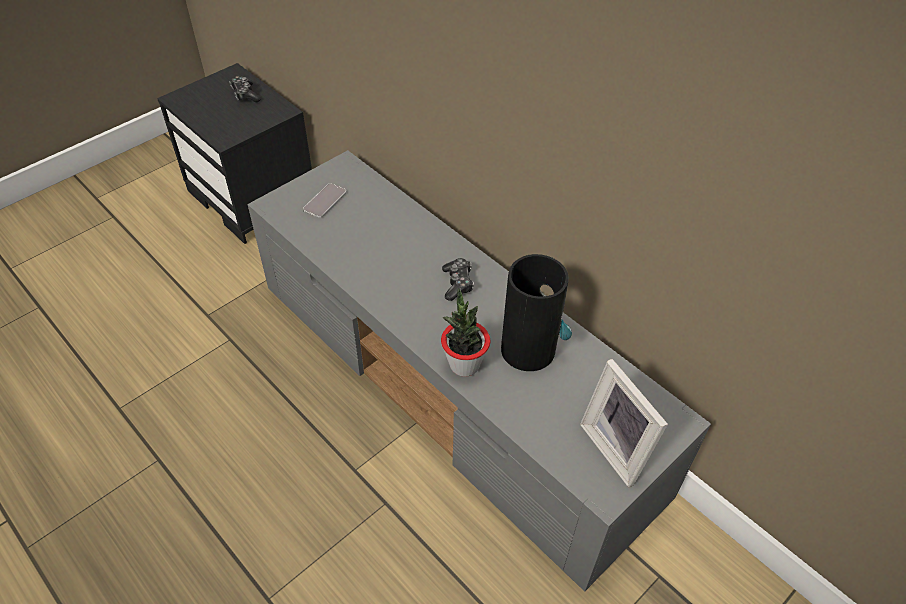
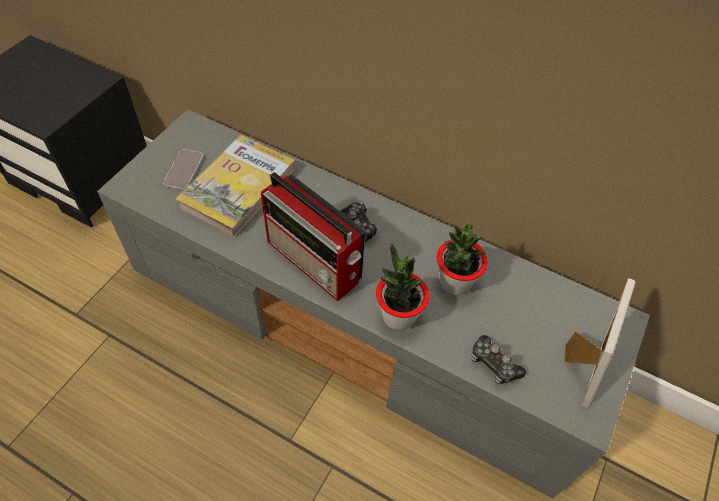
camera: 20 degrees left, 5 degrees up
(245, 94) = (52, 68): game controller -> game controller (493, 364)
(366, 226) = (238, 188): none -> book
(408, 303) = (315, 262): none -> radio
(529, 349) = (454, 282): vase -> potted plant
(618, 447) = (580, 364): picture frame -> picture frame turned 105 degrees counterclockwise

